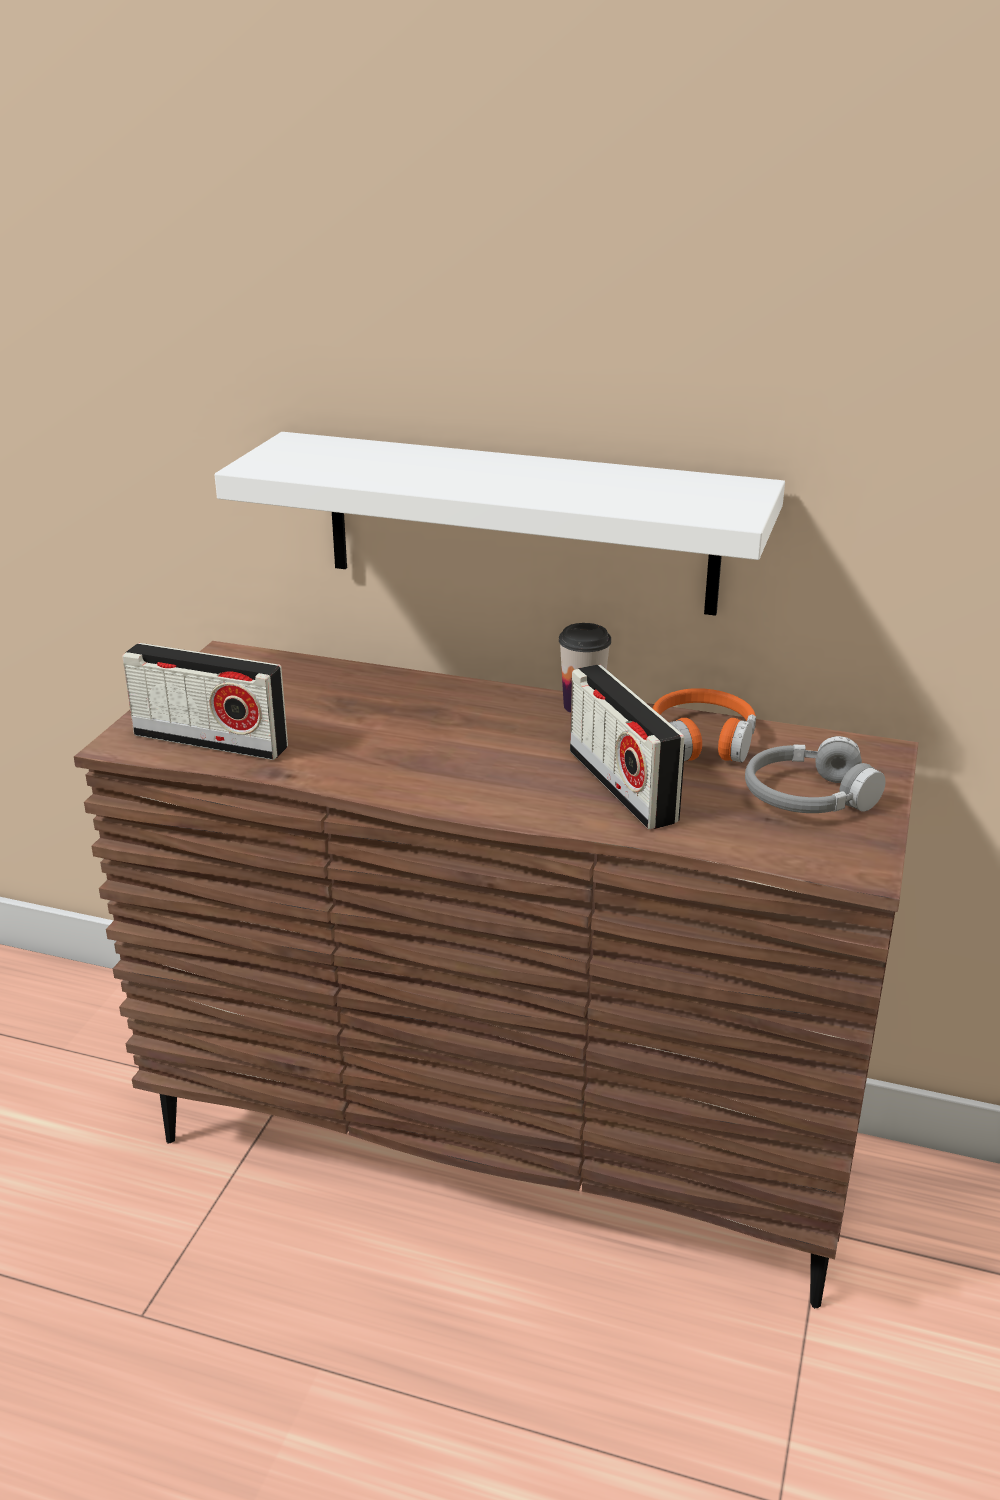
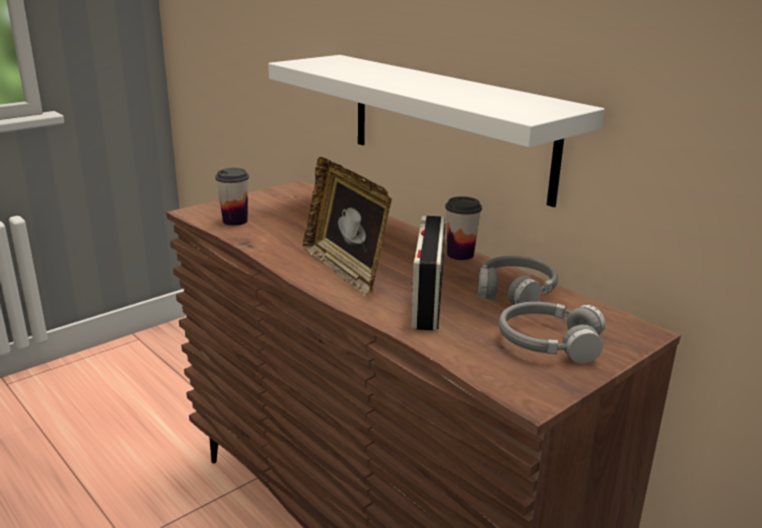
camera: 30 degrees right, 5 degrees down
(210, 741) = (235, 221): radio -> cup
(470, 773) = (345, 270): none -> picture frame
(702, 740) = (515, 291): orange headphones -> grey headphones

